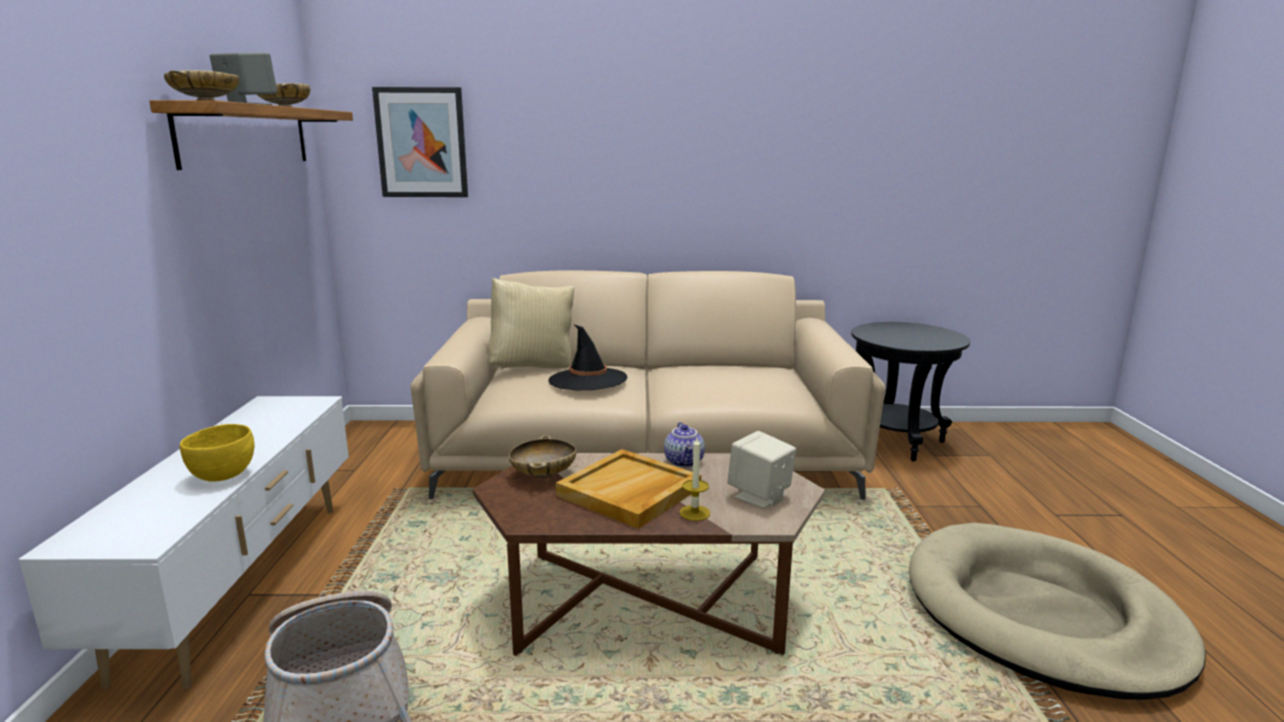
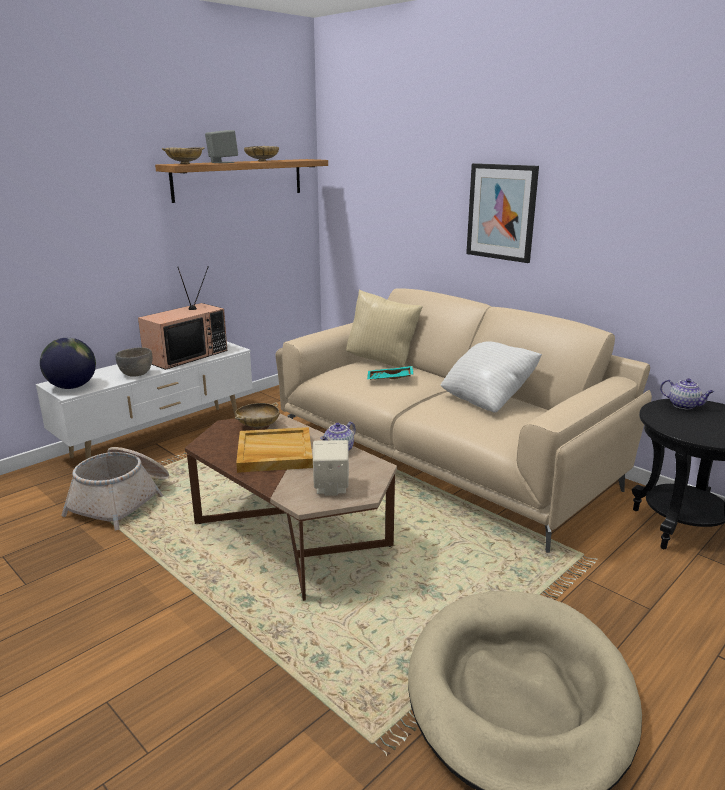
camera: 45 degrees right, 5 degrees up
(128, 532) = (72, 387): none -> globe
(224, 476) = (136, 374): yellow bowl -> grey bowl
(253, 428) = (186, 355): none -> television
(422, 143) = (368, 183): picture -> picture (501, 212)
(587, 380) = (390, 379): black hat -> turquoise tray
(694, 513) = (278, 478): candle -> none
(712, 370) = (487, 399): none -> white pillow
(875, 329) = (684, 405): none -> teapot

